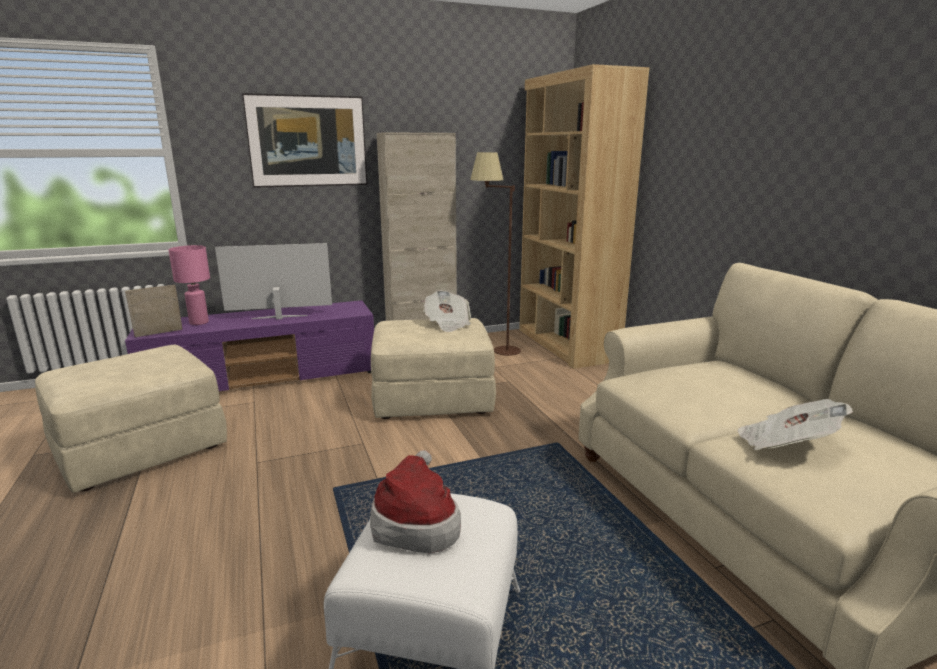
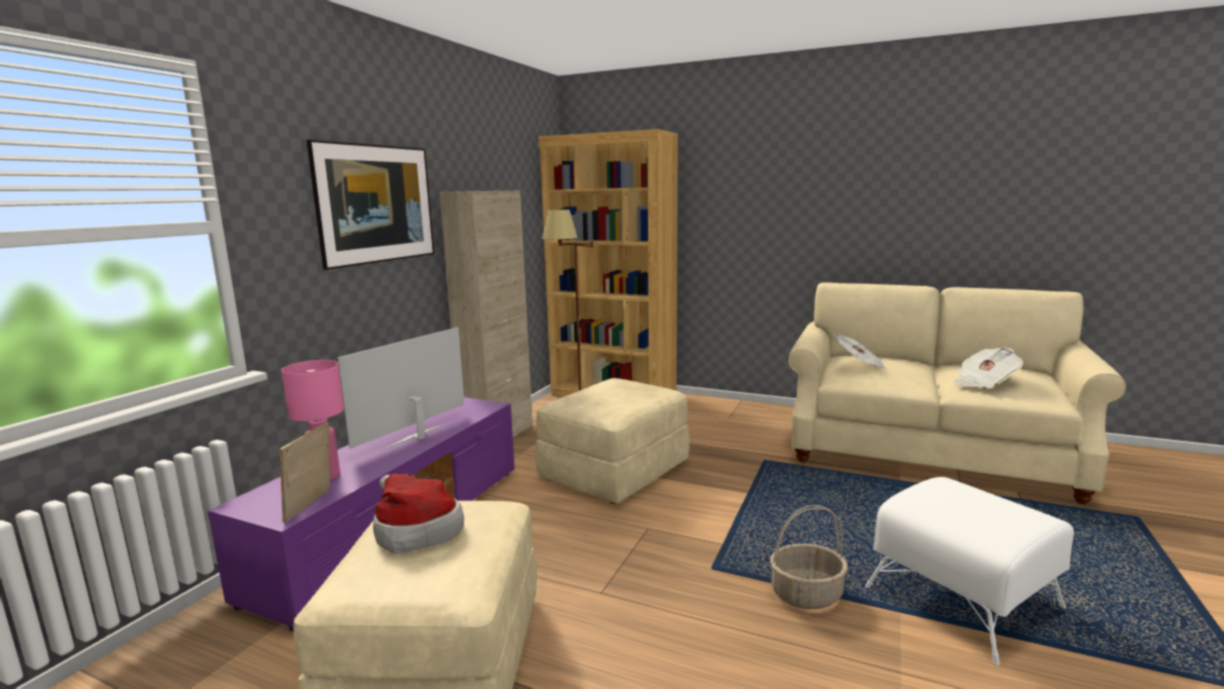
camera: 45 degrees left, 5 degrees down
(341, 543) = (806, 594): none -> basket
(416, 523) = (956, 504): hat -> hat (415, 531)
(447, 324) = (615, 387): newspaper -> newspaper (860, 365)

